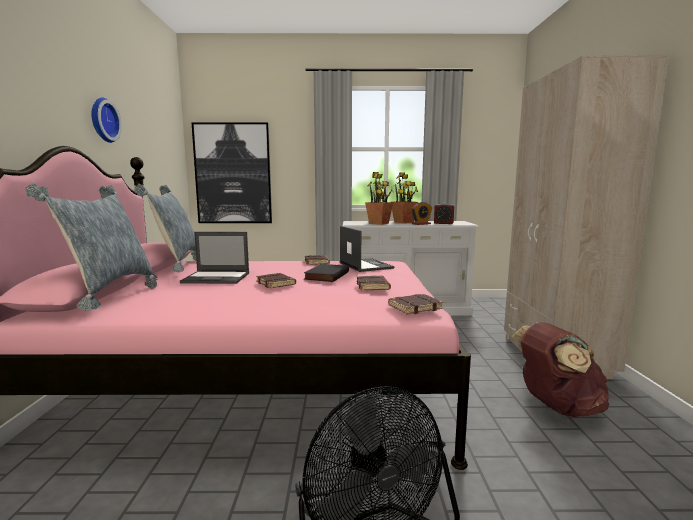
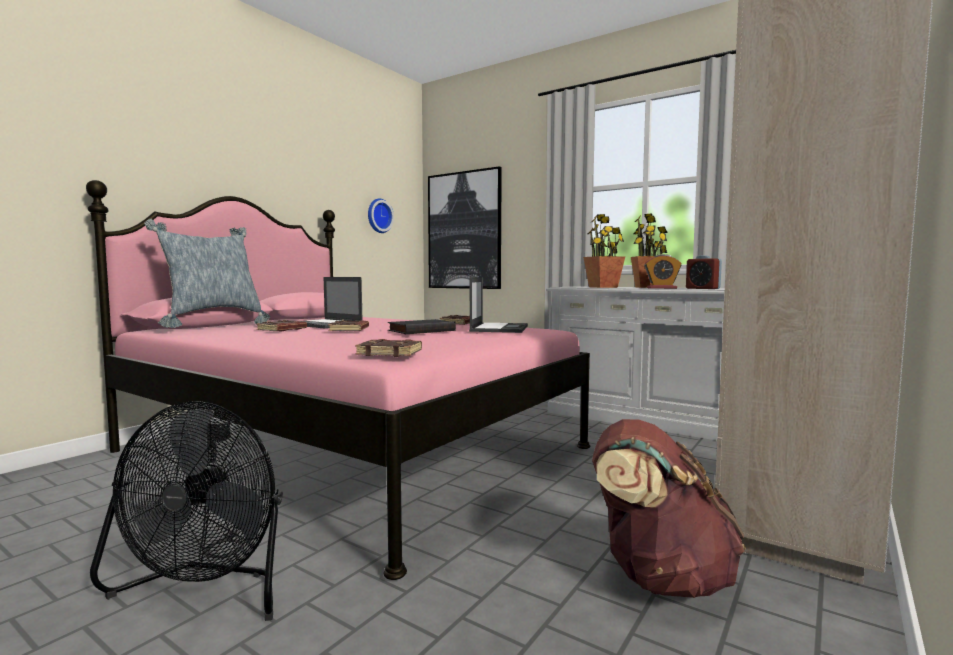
camera: 35 degrees right, 5 degrees down
(102, 120) = (294, 175): wall clock -> wall clock (378, 216)
(174, 268) = (323, 318): pillow -> none
(373, 286) = (423, 338): brown book -> brown book (282, 330)

